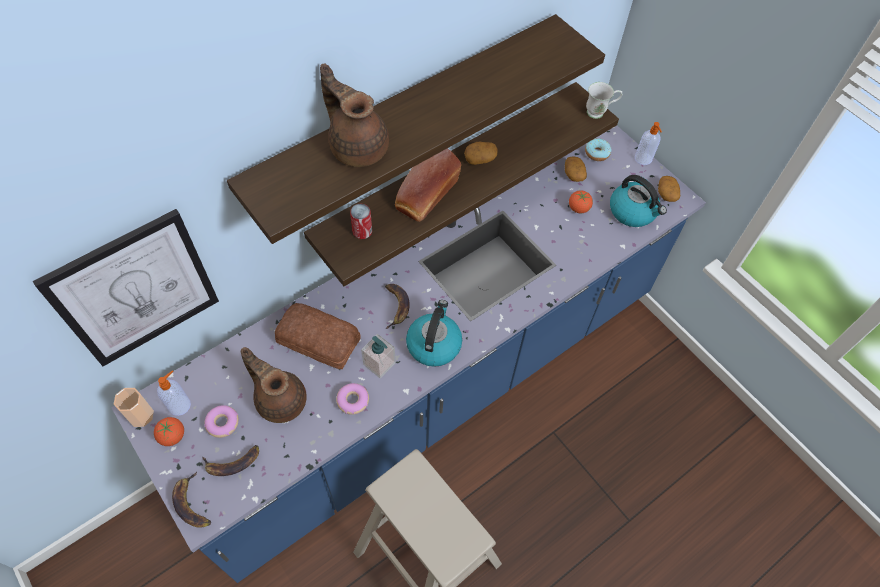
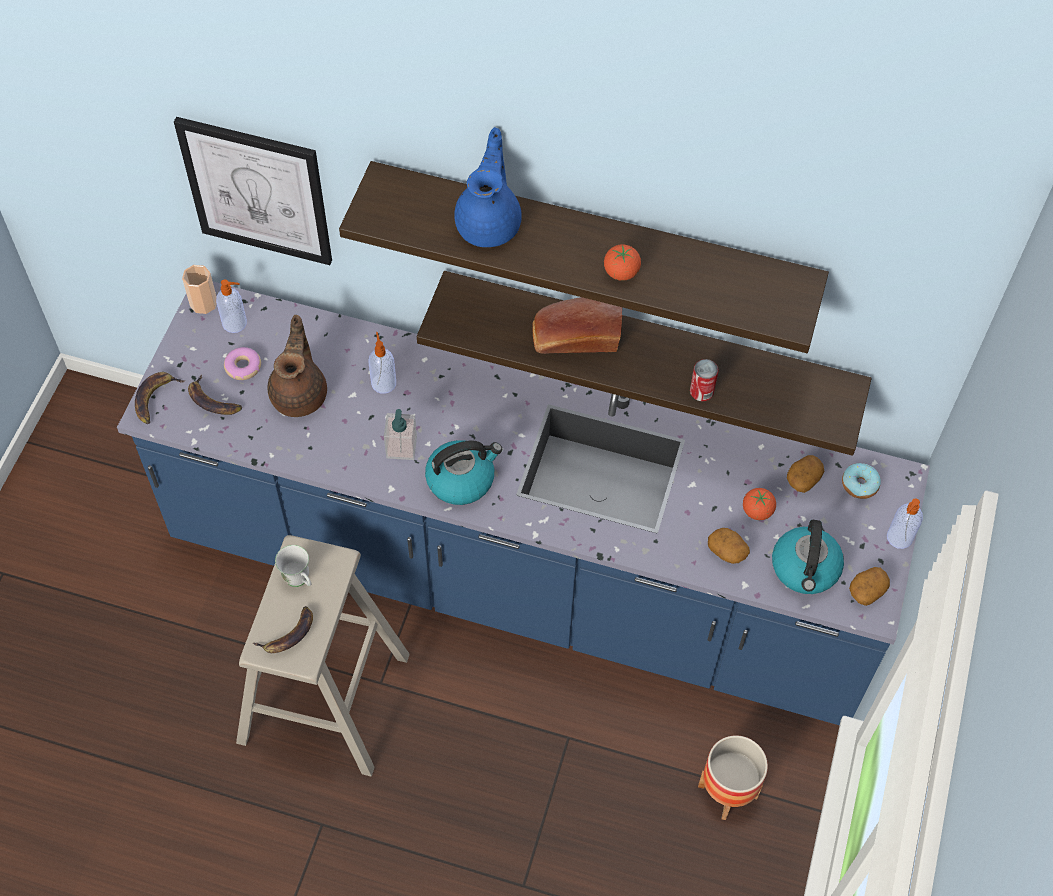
camera: 55 degrees right, 0 degrees up
(172, 436) = (203, 339): tomato -> tomato (621, 273)
(318, 342) = (383, 382): bread -> soap dispenser
(353, 401) = (345, 452): donut -> none
(357, 146) = (489, 223): brown teapot -> blue teapot
(362, 231) = (484, 314): can -> can (701, 391)
(396, 306) = (477, 420): banana -> banana (289, 635)
(480, 158) = (667, 354): potato -> potato (727, 551)
(599, 112) = (844, 425): white mug -> white mug (300, 581)
(639, 374) = (727, 791): none -> planter

